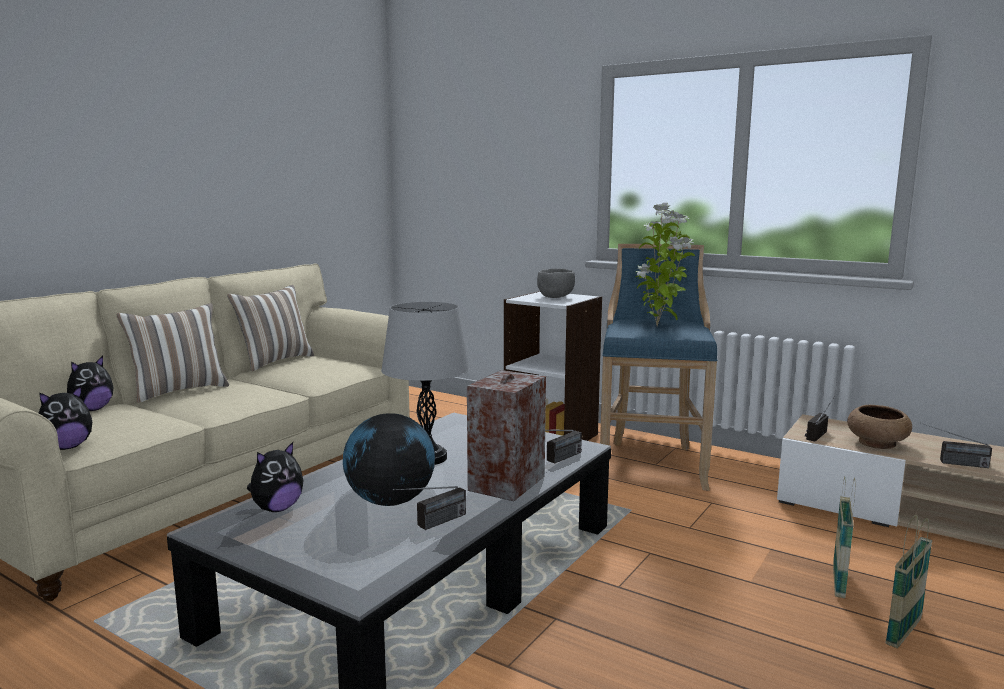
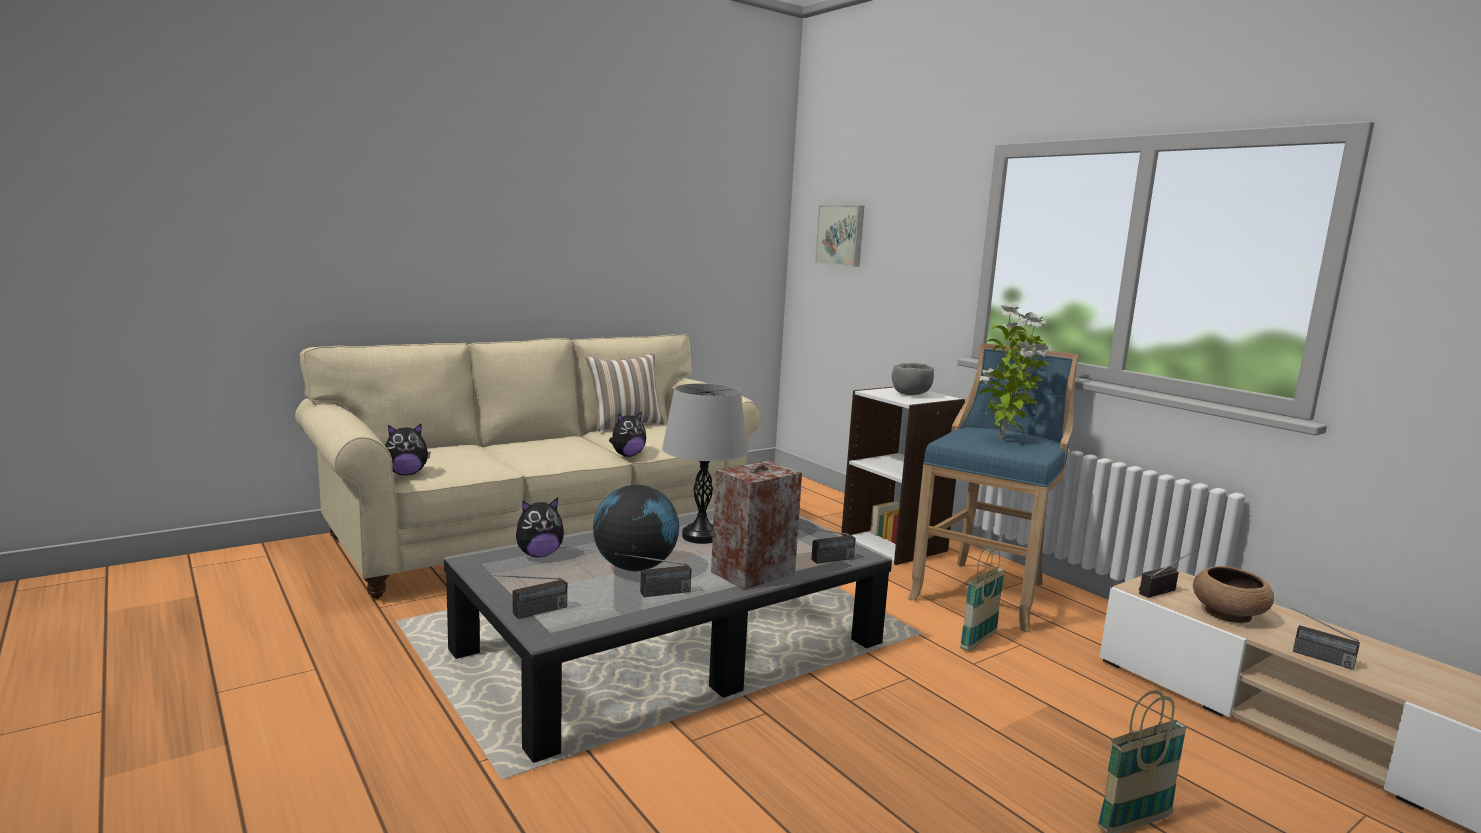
camera: 20 degrees right, 0 degrees up
(91, 410) = (446, 446): plush toy -> plush toy (627, 455)
(179, 391) = (526, 440): pillow -> none
(318, 576) = (527, 614): none -> radio
(449, 158) = (841, 235): none -> picture
(838, 581) = (1101, 755): basket -> basket (978, 641)

